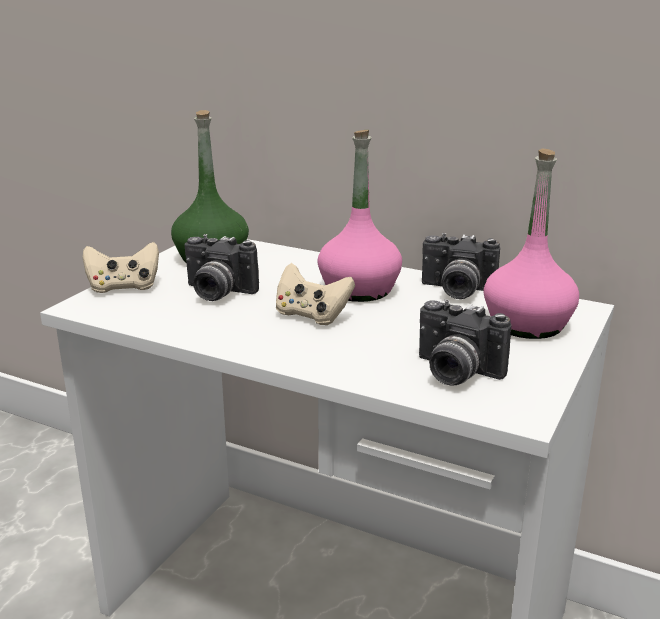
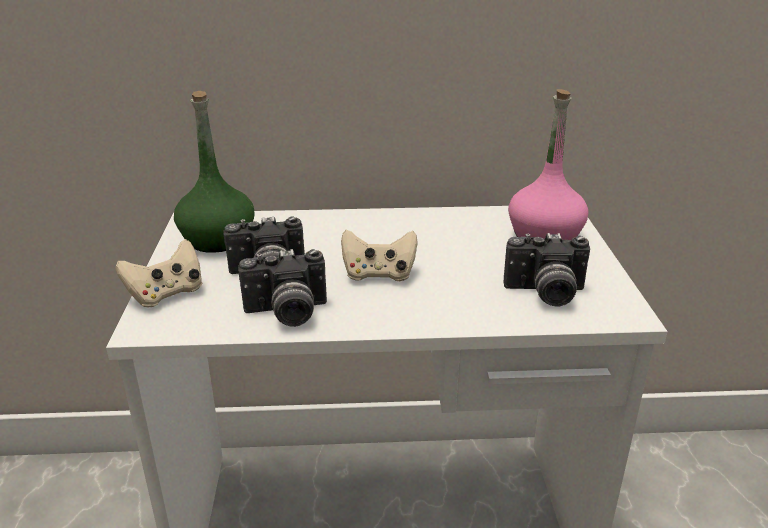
camera: 30 degrees left, 5 degrees up
(358, 290) = (387, 239): pink bottle -> none
(456, 291) = (463, 220): camera -> camera (286, 314)

